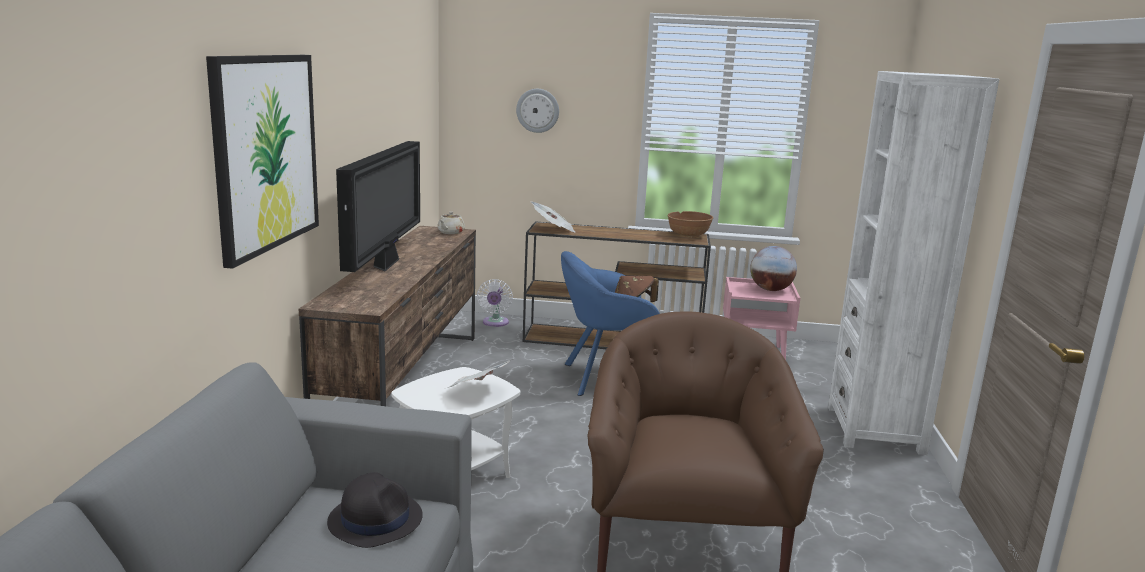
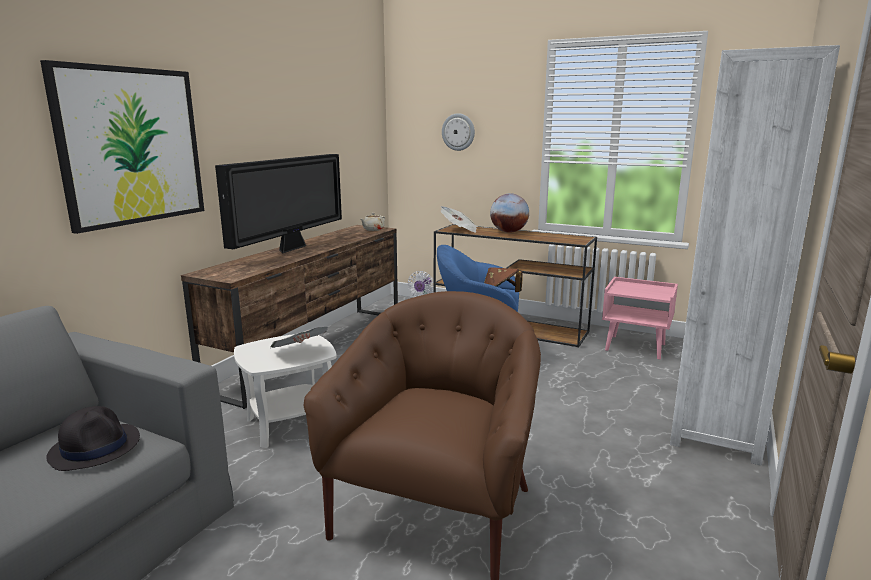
camera: 20 degrees right, 0 degrees up
(688, 235) = (575, 237): brown bowl -> none
(770, 290) = (651, 290): globe -> globe (508, 232)

